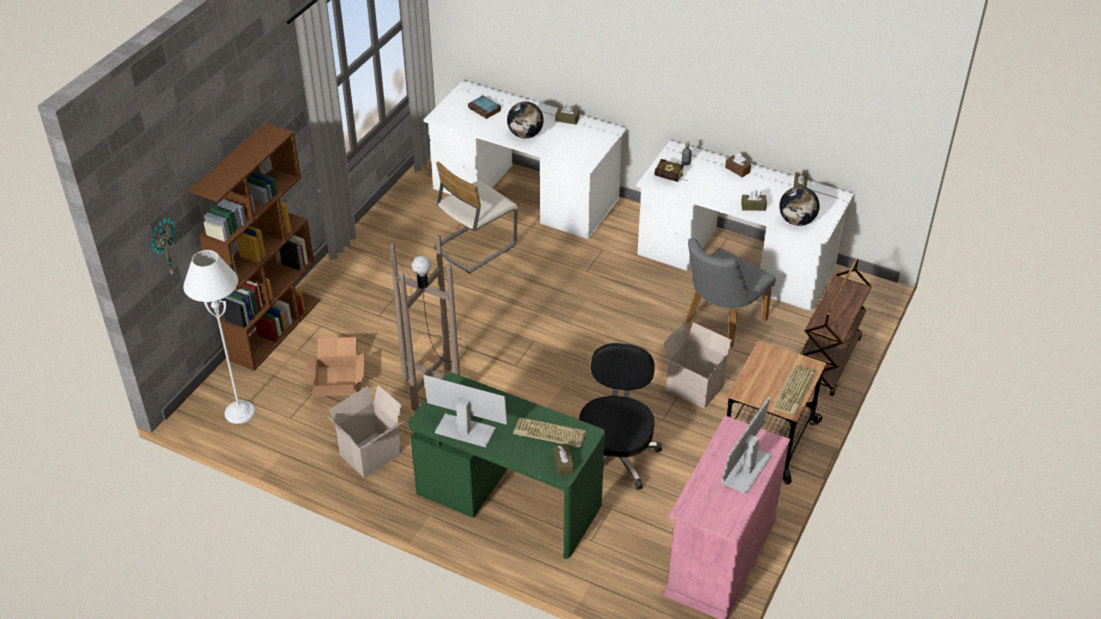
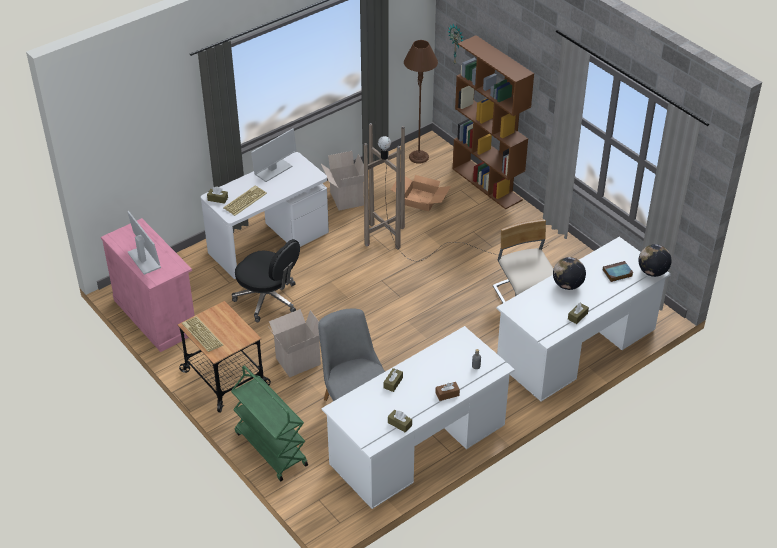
camera: 115 degrees right, 0 degrees up
(240, 412) = (418, 157): white floor lamp -> brown floor lamp
(507, 501) = (269, 242): green desk -> white desk
(671, 179) = (458, 348): book -> none
(796, 221) = (358, 401): globe -> globe (652, 272)
(828, 362) = (270, 448): brown cart -> green cart

